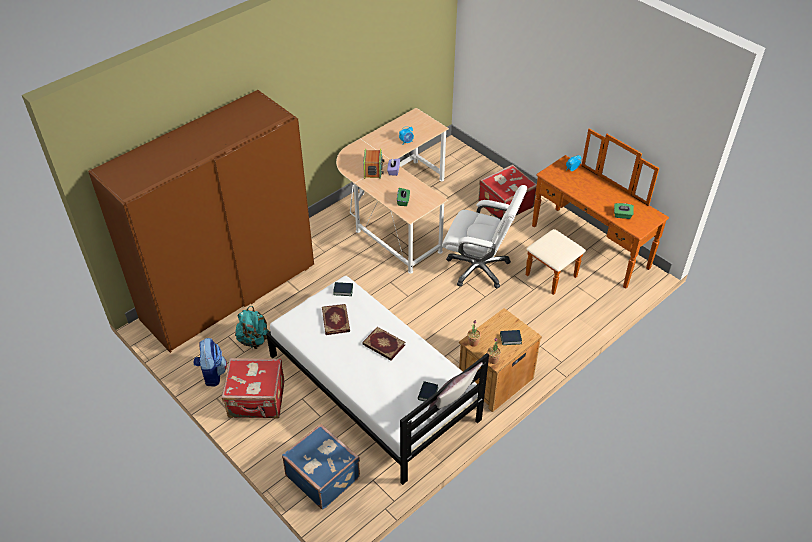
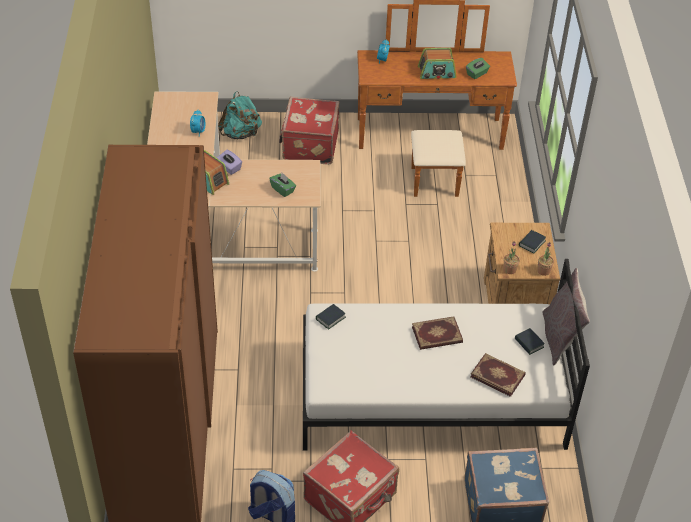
camera: 50 degrees left, 0 degrees up
(254, 340) = (264, 450): turquoise backpack -> turquoise backpack (241, 133)
(336, 320) = (365, 349): book -> book (498, 375)
(479, 268) = (368, 219): white office chair -> none
(595, 198) = (437, 72): none -> radio

